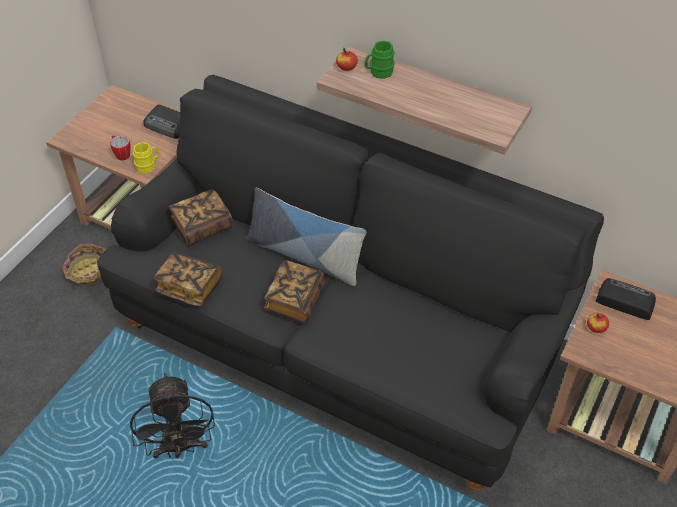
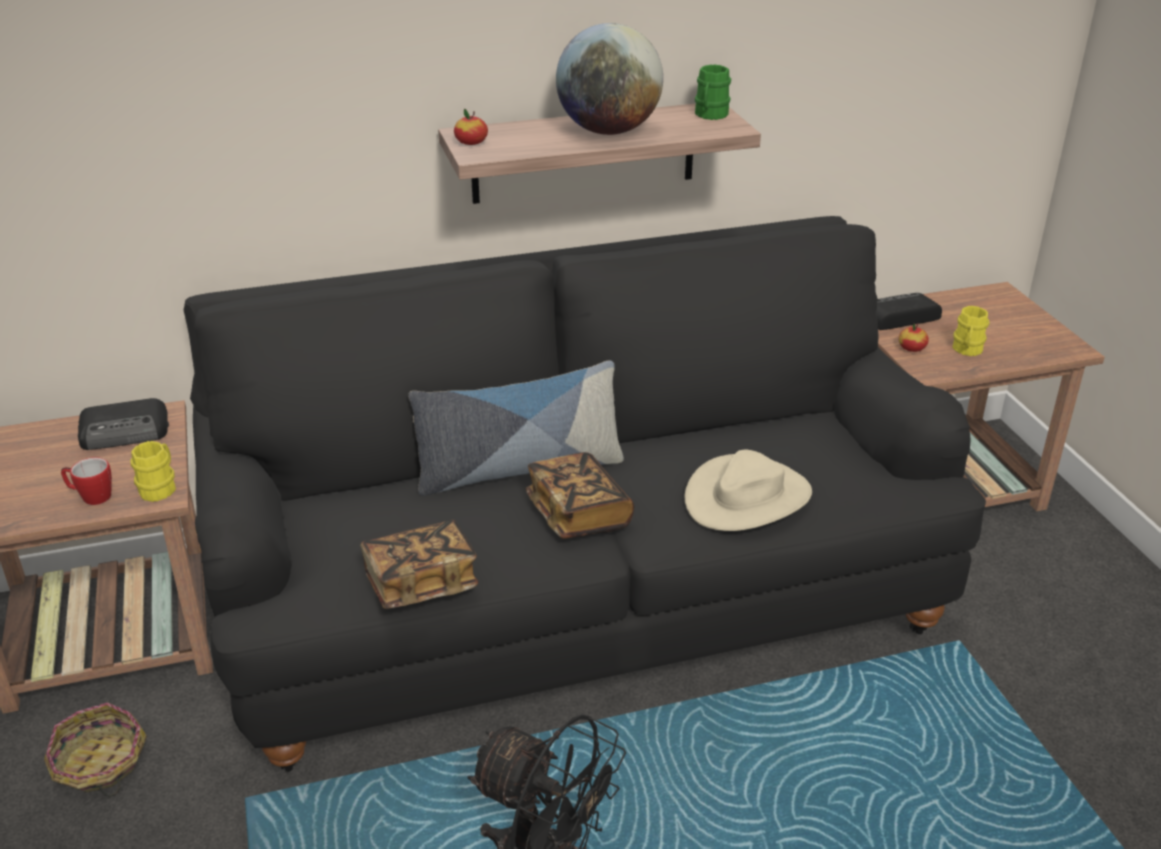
camera: 45 degrees left, 15 degrees down
(202, 226) = (336, 513): book -> none
(378, 72) = (517, 133): green mug -> green mug (710, 115)
(379, 350) = (747, 497): none -> beige hat
(426, 97) = (608, 131): none -> globe
(629, 352) = (967, 350): none -> yellow mug

